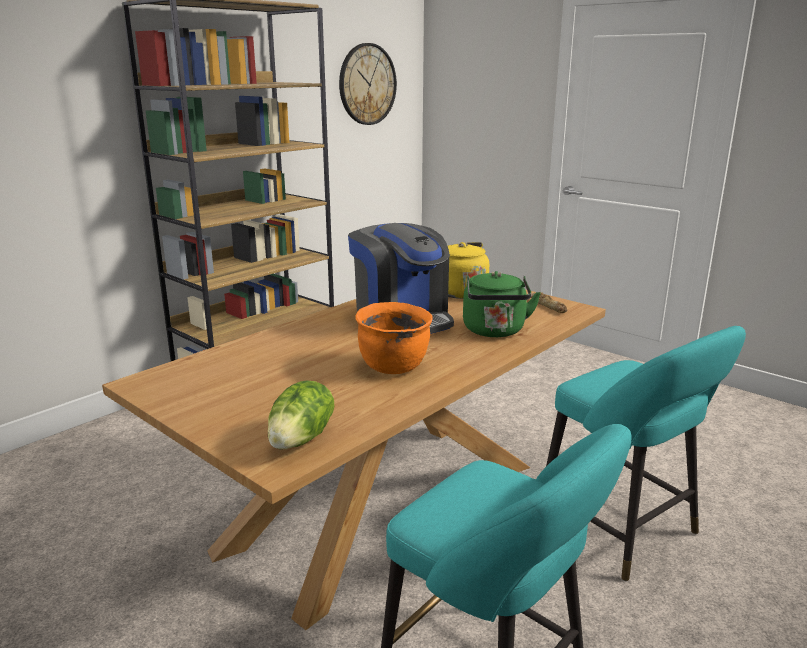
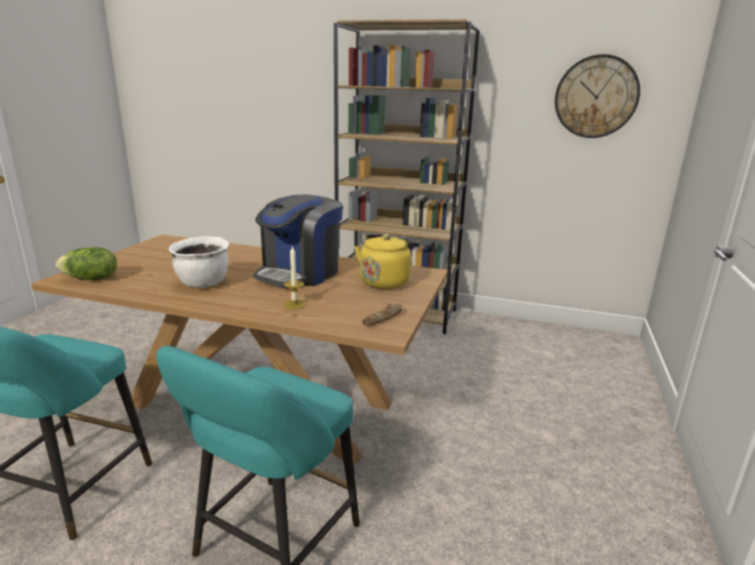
camera: 65 degrees right, 0 degrees up
(394, 367) = (203, 284): orange cooking pot -> white cooking pot
(495, 331) = (294, 304): green kettle -> candle

